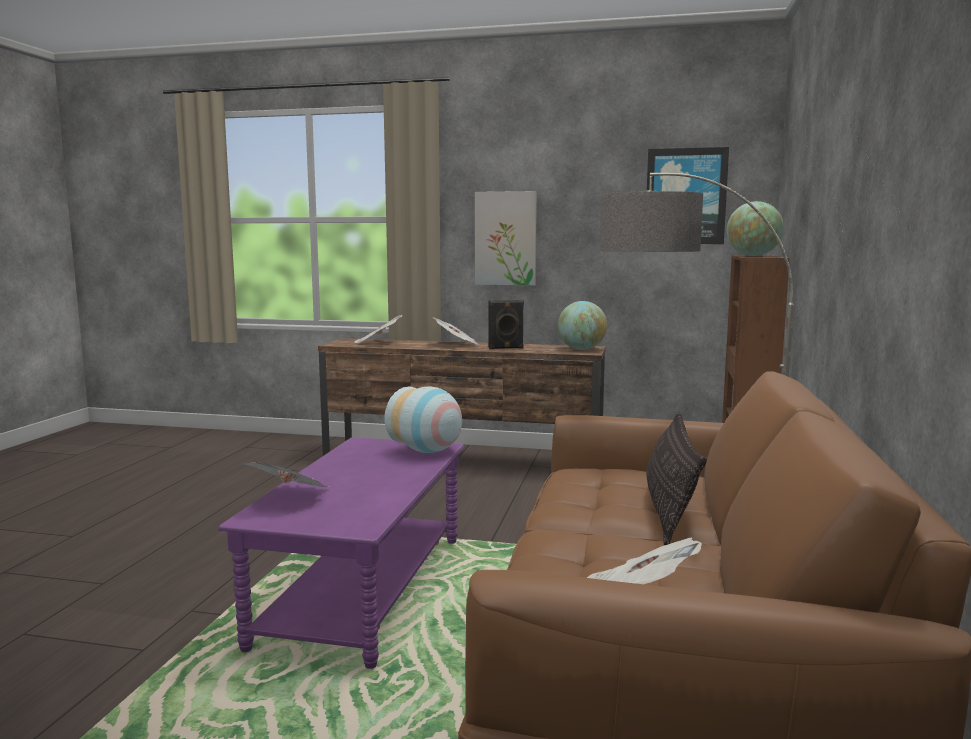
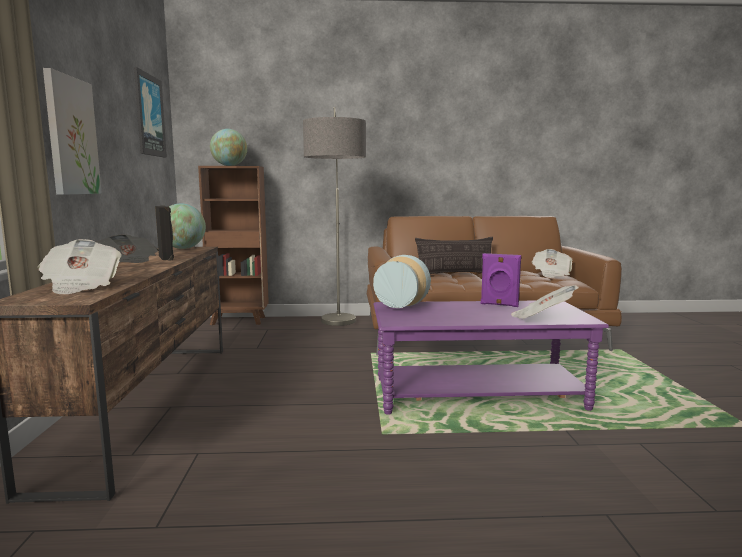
camera: 105 degrees left, 0 degrees up
(385, 492) = (499, 305): none -> purple speaker

